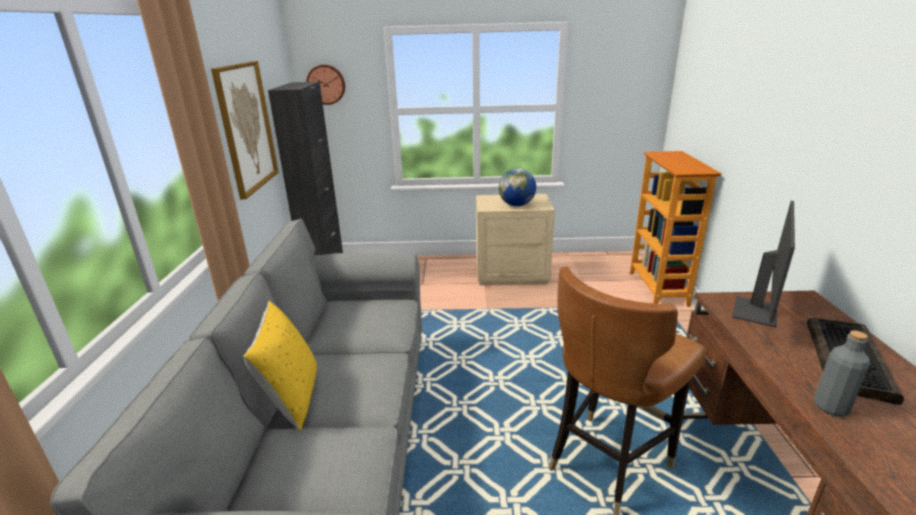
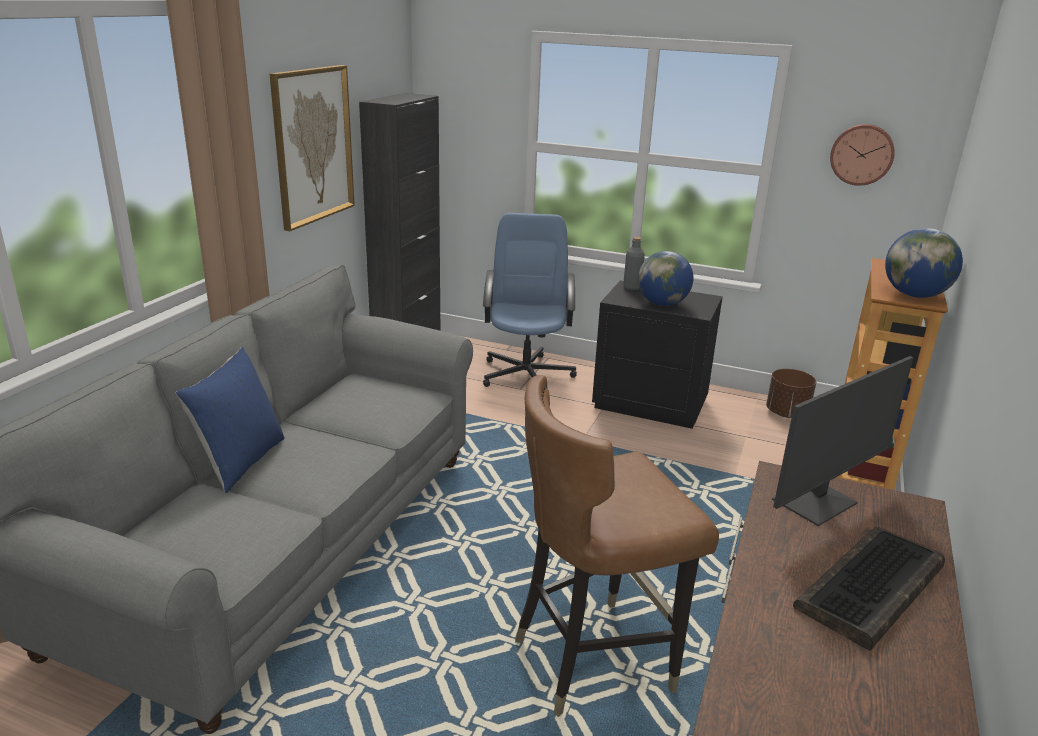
camera: 20 degrees right, 0 degrees up
(292, 399) = (240, 461): yellow pillow -> blue pillow
(326, 84) = (451, 100): wall clock -> wall clock (862, 154)
(420, 273) = (527, 374): none -> blue office chair
(511, 273) = (650, 403): beige nightstand -> black nightstand
(592, 261) = (786, 413): none -> brown planter
(695, 168) = (914, 295): none -> globe
(830, 407) = (769, 623): grey bottle -> grey bottle (632, 287)

